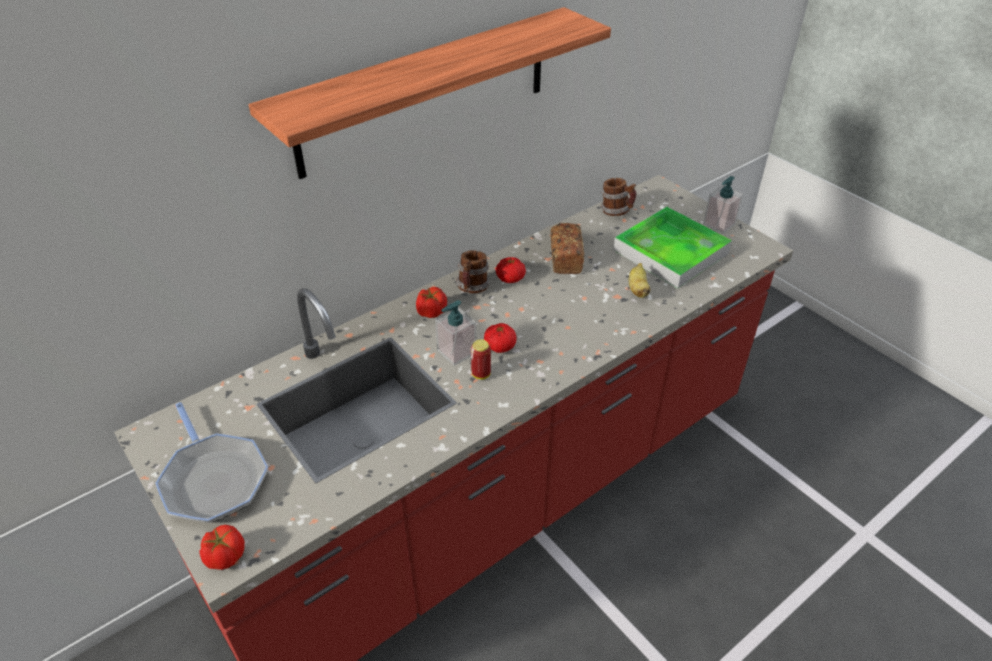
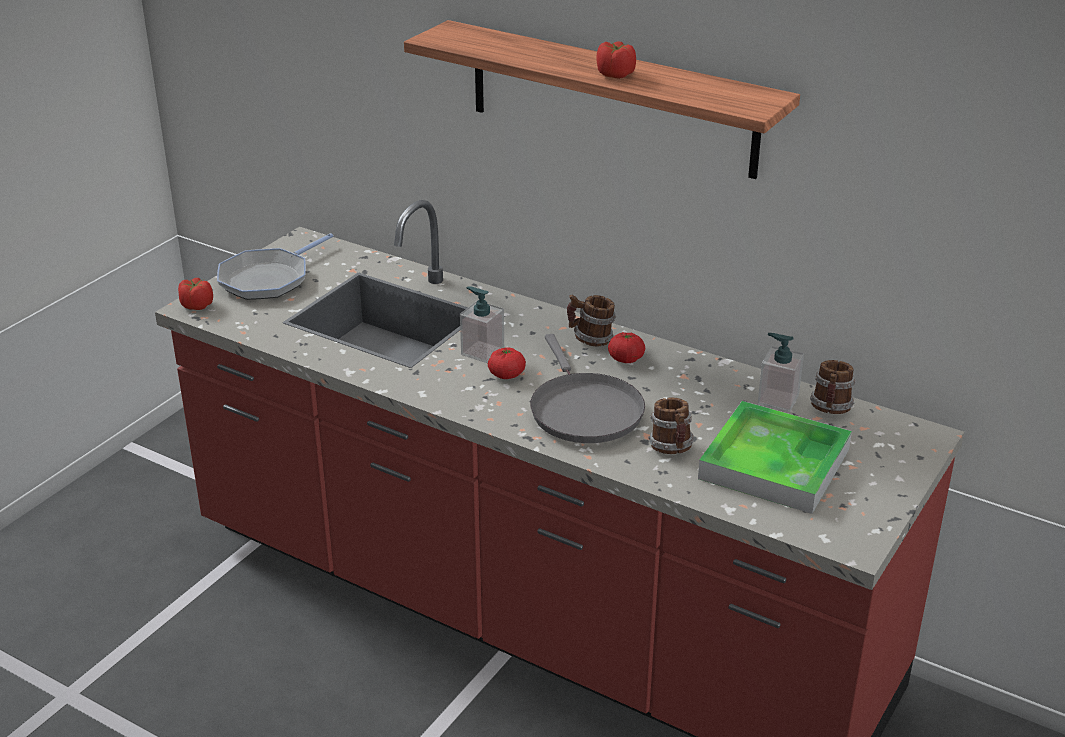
camera: 70 degrees right, 10 degrees down
(431, 312) = (535, 325): tomato -> tomato (615, 74)
(481, 374) = (458, 372): can -> none
(565, 258) = (694, 388): bread -> none
(571, 318) = (583, 410): none -> grey frying pan
(637, 289) = (672, 448): banana -> mug
(719, 224) = (879, 498): soap dispenser -> soap dispenser (777, 400)

